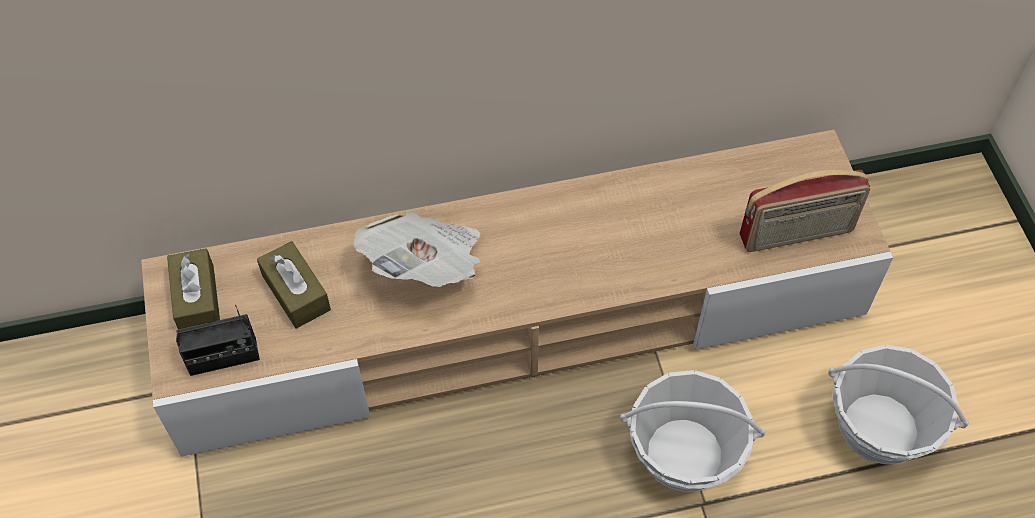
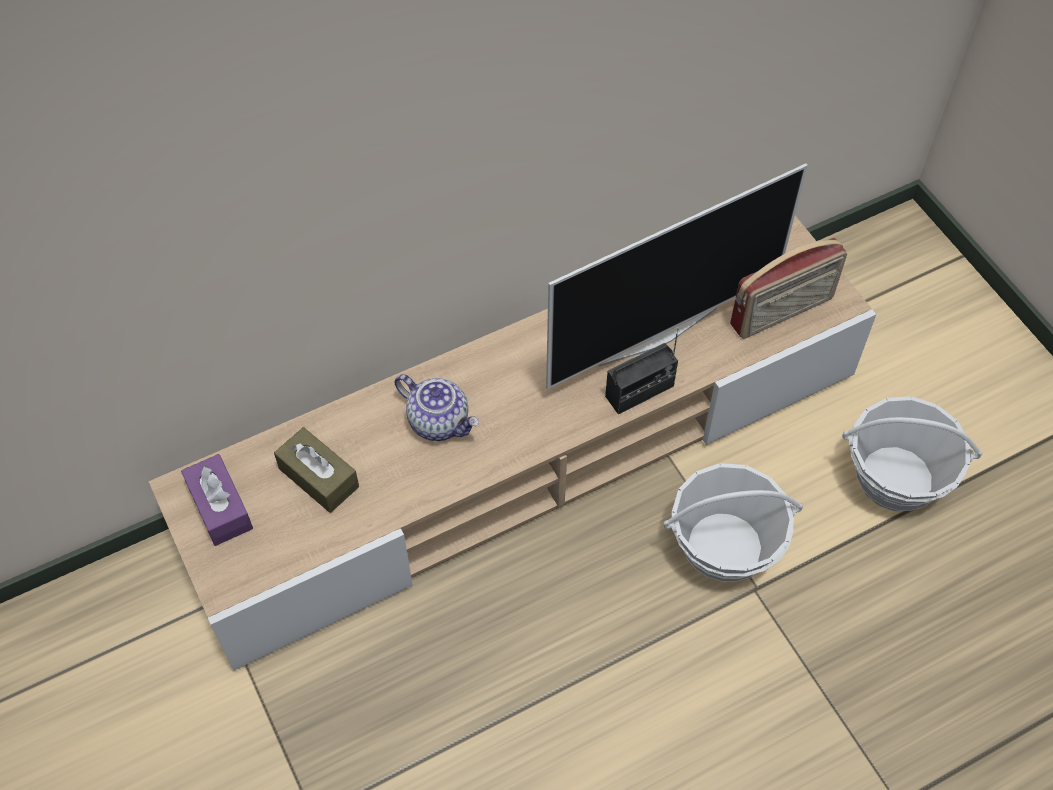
camera: 15 degrees left, 0 degrees up
(197, 299) = (220, 507): brown tissue box -> purple tissue box
(223, 357) = (266, 558): radio -> radio (639, 391)
(426, 265) = (439, 421): newspaper -> teapot
(663, 229) = (657, 335): none -> television

